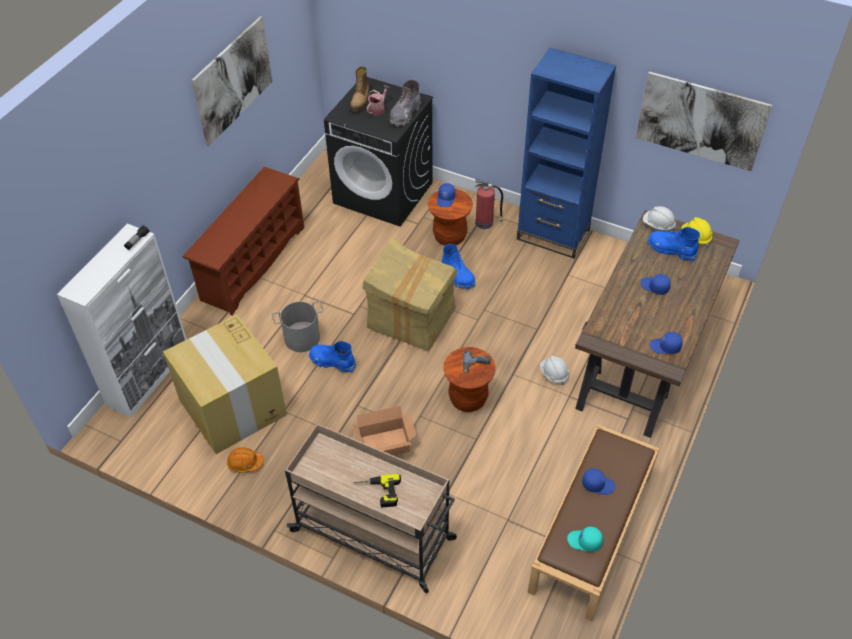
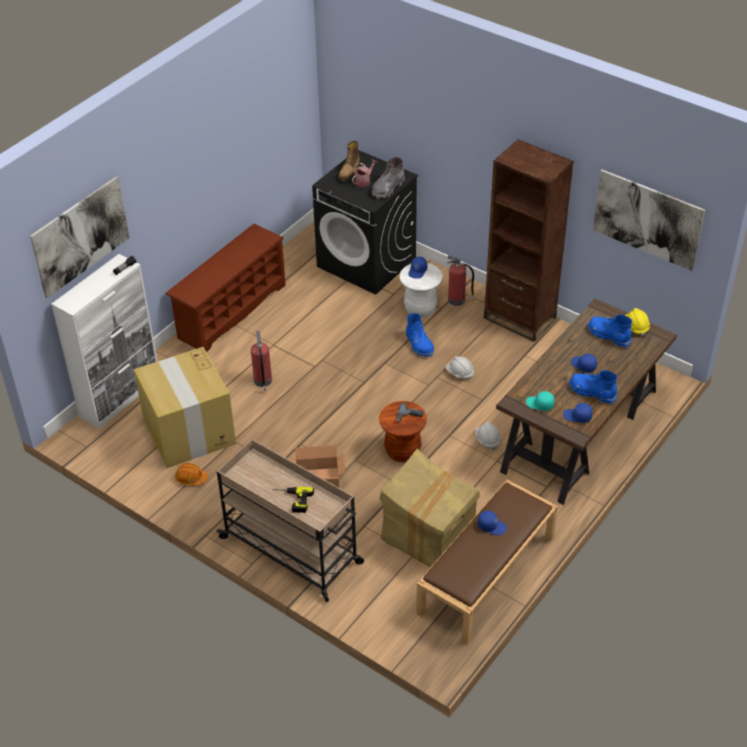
camera: 10 degrees right, 5 degrees down
(233, 80) = (231, 141): picture -> picture (80, 236)
(302, 337) = (263, 381): grey bucket -> fire extinguisher
(332, 362) = (286, 405): blue boot -> blue boot (592, 392)
(411, 318) = (366, 376): cardboard box -> cardboard box (428, 535)
(449, 237) = (420, 309): brown stool -> white stool
(553, 235) = (519, 318): blue bookcase -> brown bookcase
(584, 541) = (467, 569): turquoise cap -> turquoise cap (539, 404)
(658, 225) = (603, 313): white hard hat -> white hard hat (459, 373)

